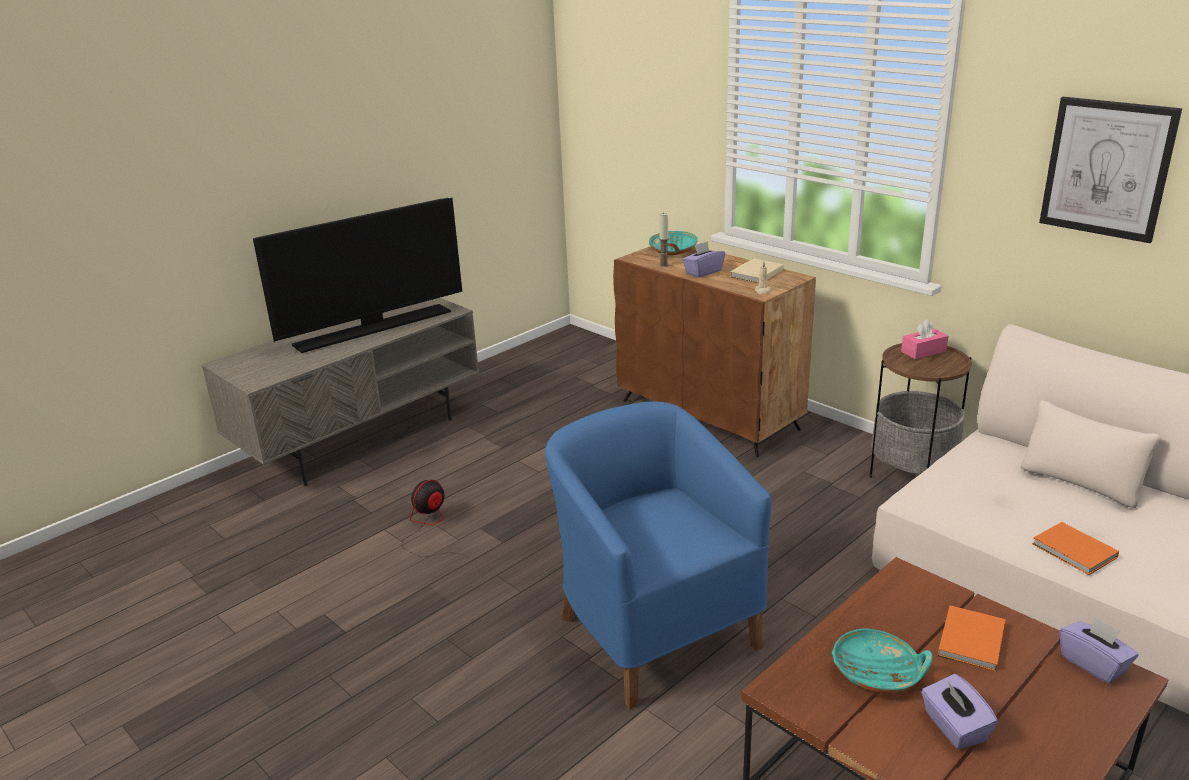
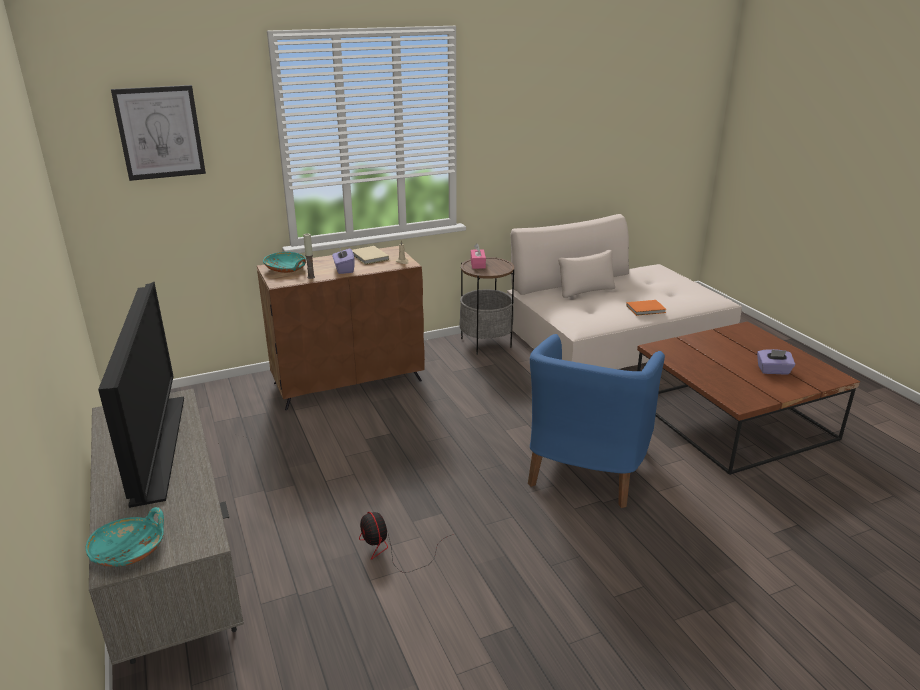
camera: 70 degrees left, 0 degrees up
(653, 630) = (585, 469): blue armchair -> blue armchair turned 60 degrees counterclockwise
(878, 674) = (733, 376): turquoise bowl -> turquoise bowl (130, 550)
(972, 639) = (712, 348): orange book -> none
(1093, 664) = (735, 330): purple tissue box -> none
(1107, 168) = (542, 127): picture -> picture (160, 132)

